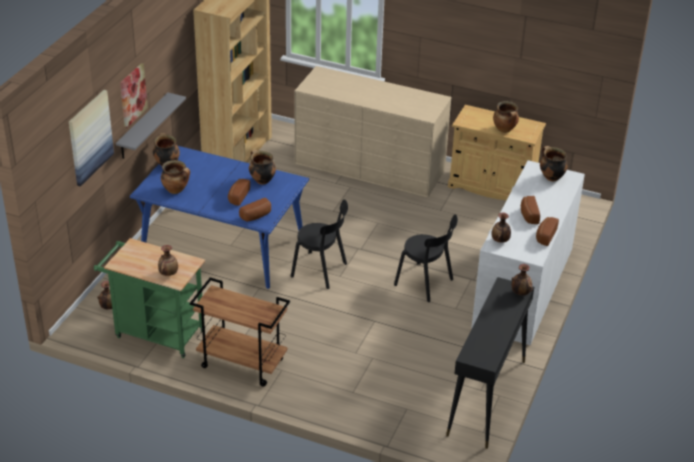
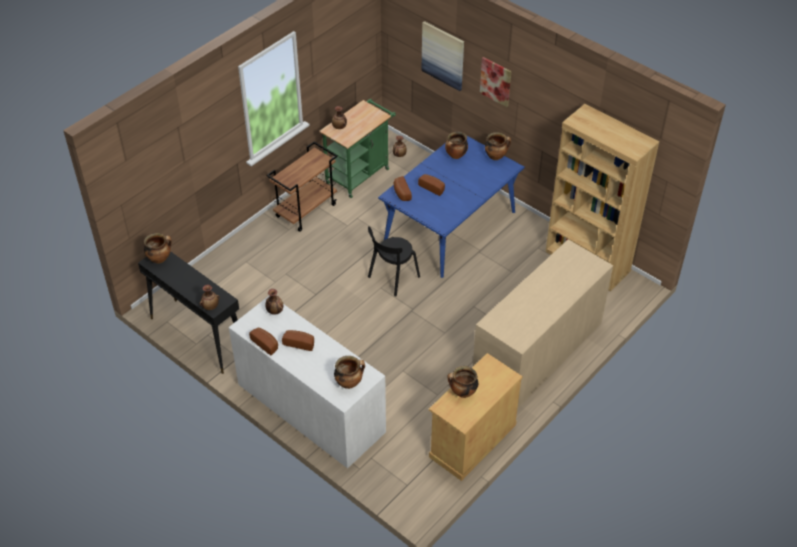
camera: 110 degrees right, 10 degrees up
(143, 126) = (502, 116): grey shelf -> none
(261, 180) = (451, 206): cooking pot -> cooking pot (160, 258)
(426, 283) = (346, 340): black chair -> none

